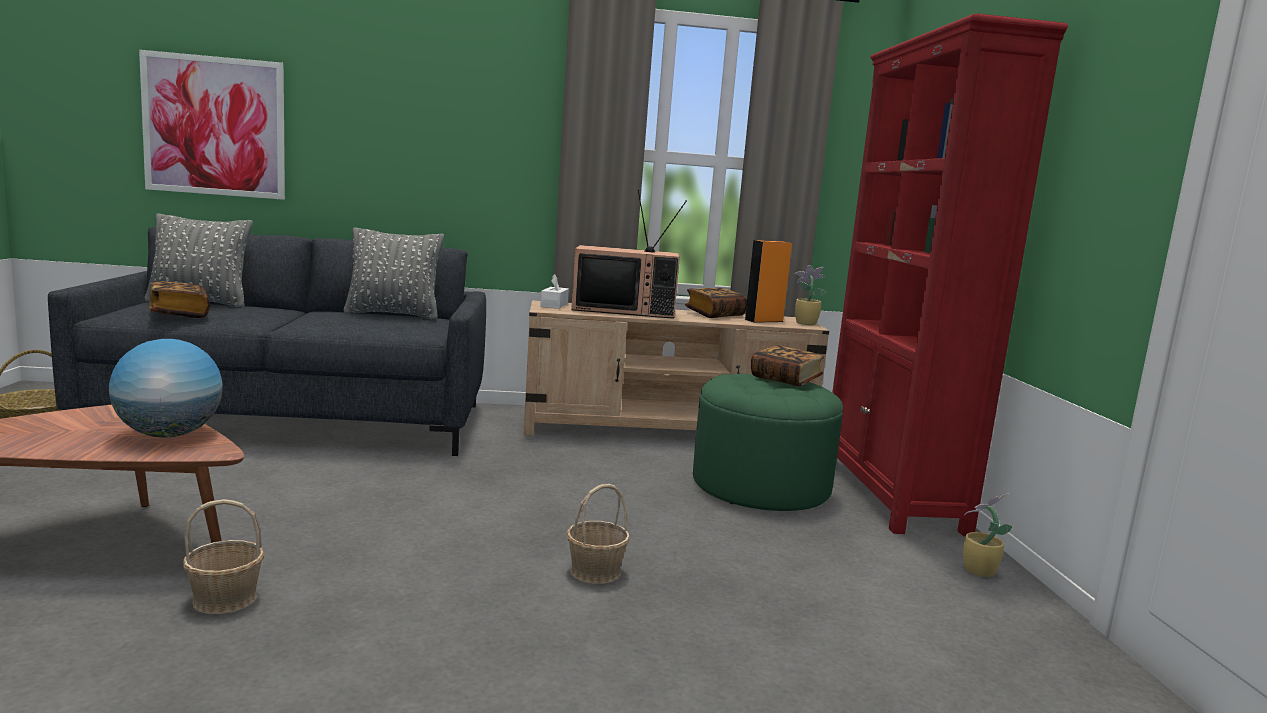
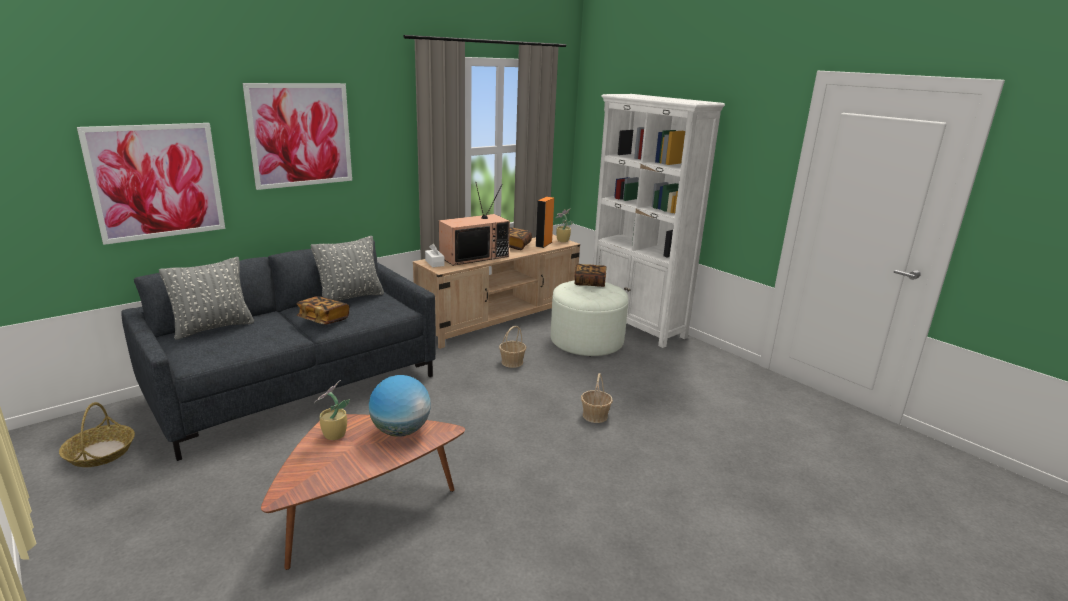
camera: 35 degrees left, 10 degrees up
(179, 314) = (236, 344): book -> book (323, 319)
(225, 599) = (483, 501): basket -> basket (512, 362)
(398, 94) = (301, 135): none -> picture
(760, 486) = (586, 340): green ottoman -> white ottoman
(890, 494) = (636, 325): red bookcase -> white bookcase
(977, 571) = (707, 355): potted plant -> potted plant (333, 435)

